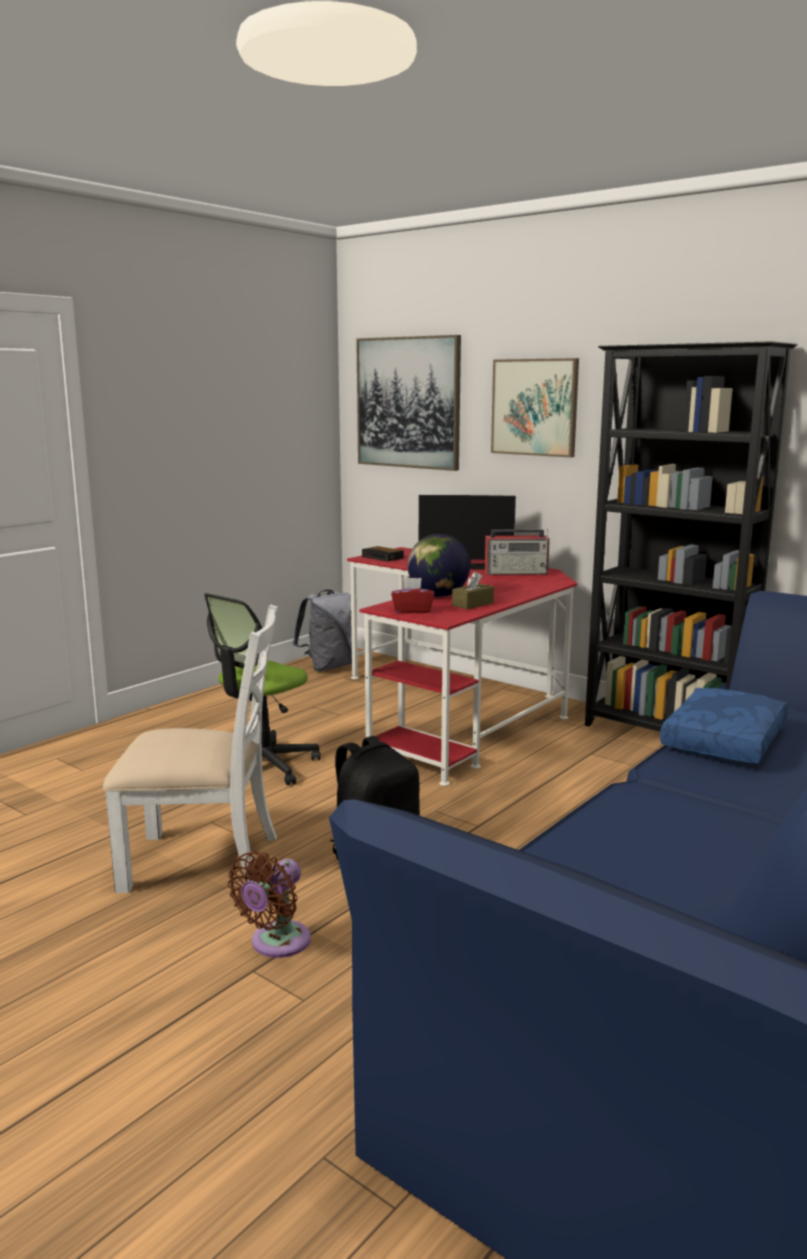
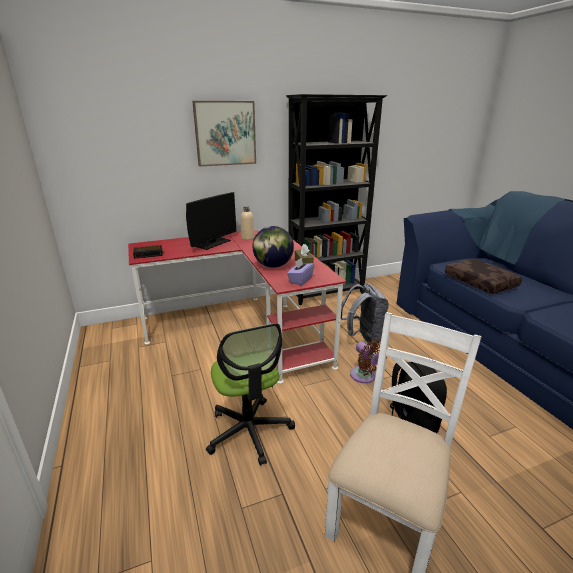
camera: 60 degrees left, 10 degrees up
(276, 943) = (510, 505): brown fan -> brown fan (364, 377)
(329, 667) = (112, 345): grey backpack -> grey backpack (363, 337)
(408, 403) = (114, 134): picture -> none
(412, 610) = (300, 280): red tissue box -> purple tissue box
(517, 573) = (247, 238): radio -> beige bottle
(726, 741) = (481, 282): blue pillow -> brown pillow

